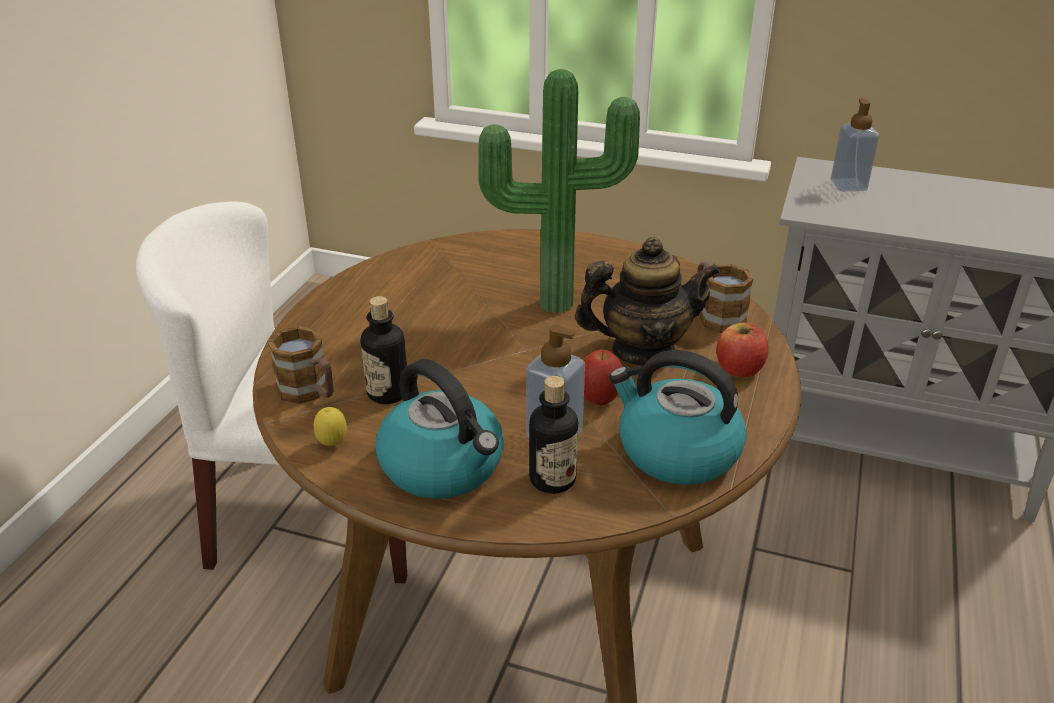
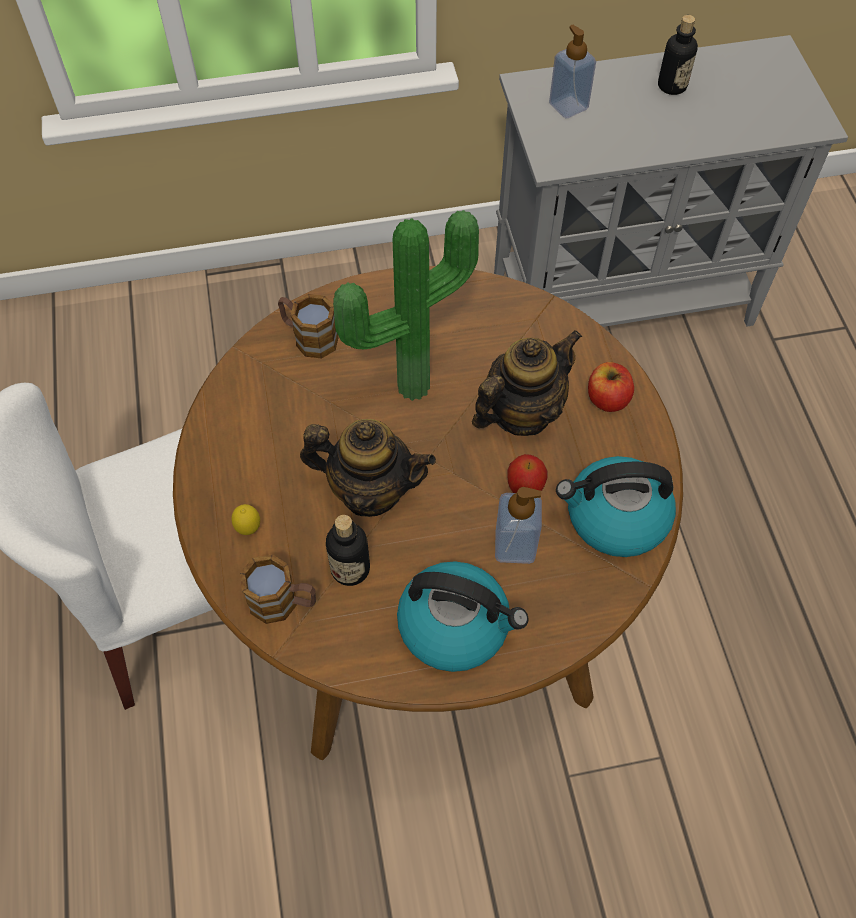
camera: 30 degrees left, 25 degrees up
(333, 445) = (351, 650): lemon -> lemon (248, 529)
(455, 352) = (370, 490): none -> teapot
(552, 479) = (545, 595): bottle -> bottle (672, 86)
(716, 315) = (553, 339): mug -> mug (309, 337)

